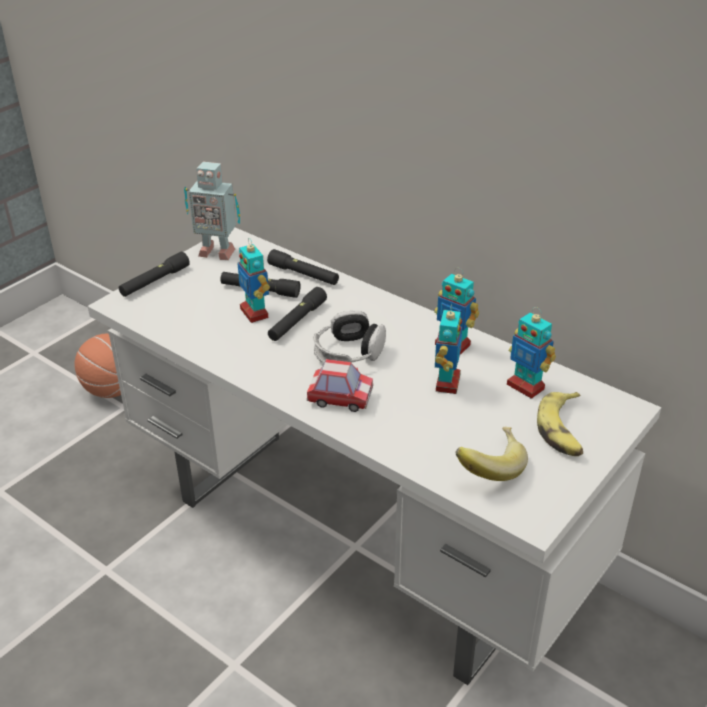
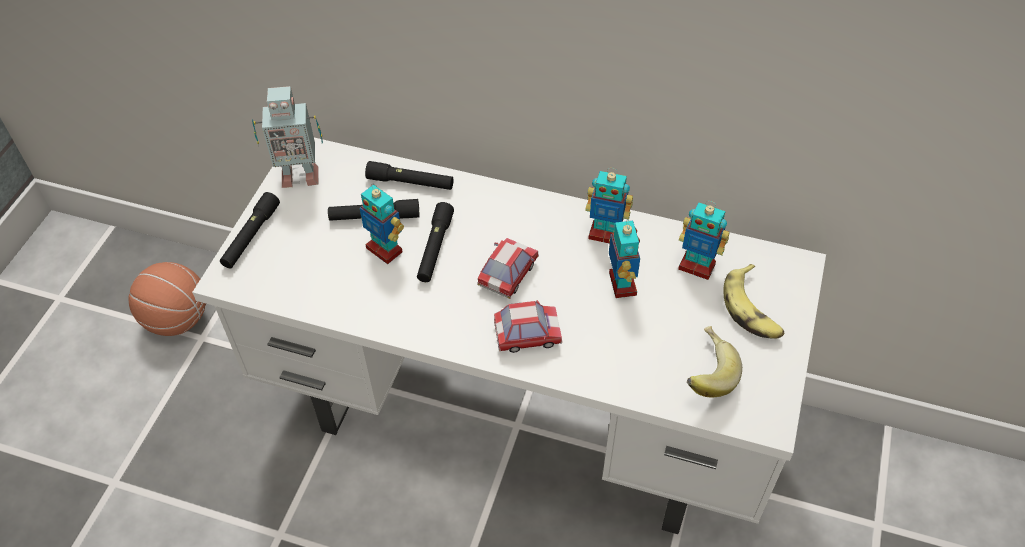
camera: 20 degrees left, 15 degrees up
(349, 353) = (508, 274): headphones -> toy car

